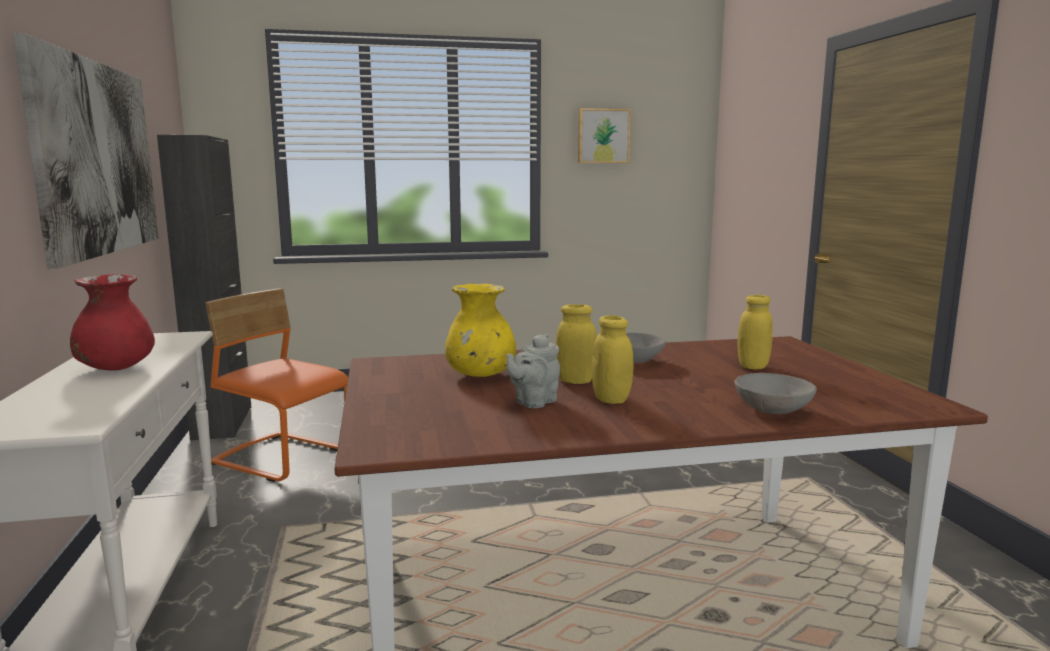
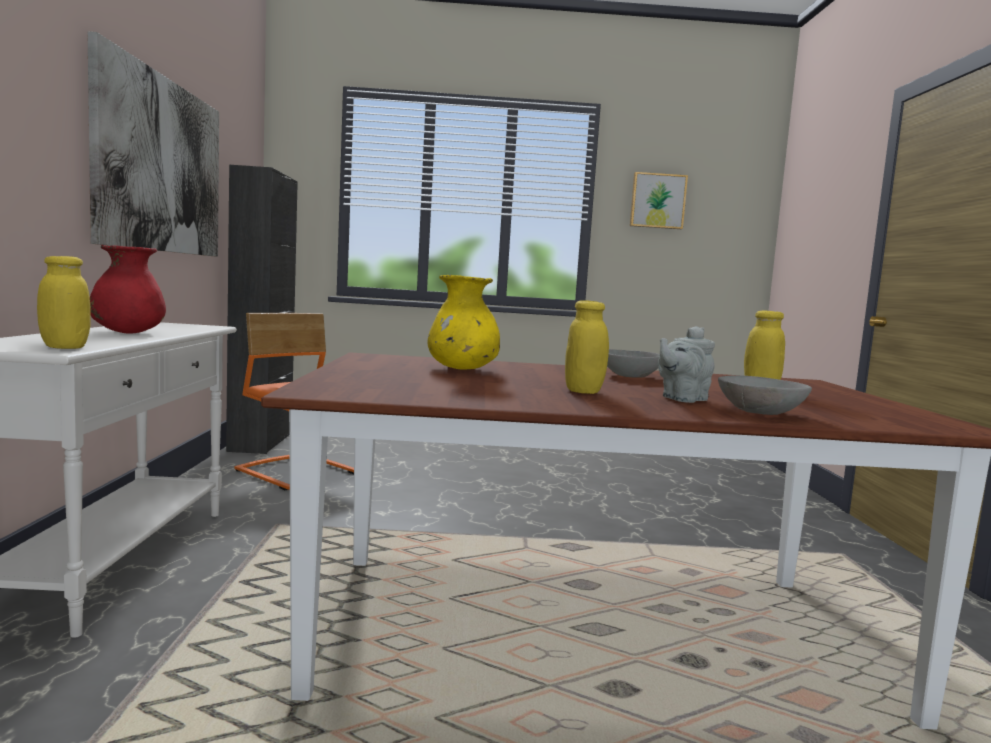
camera: 10 degrees right, 5 degrees down
(533, 402) = (499, 385): grey teapot -> grey teapot (682, 399)
(575, 381) = (556, 380): yellow jar -> yellow jar (64, 347)

